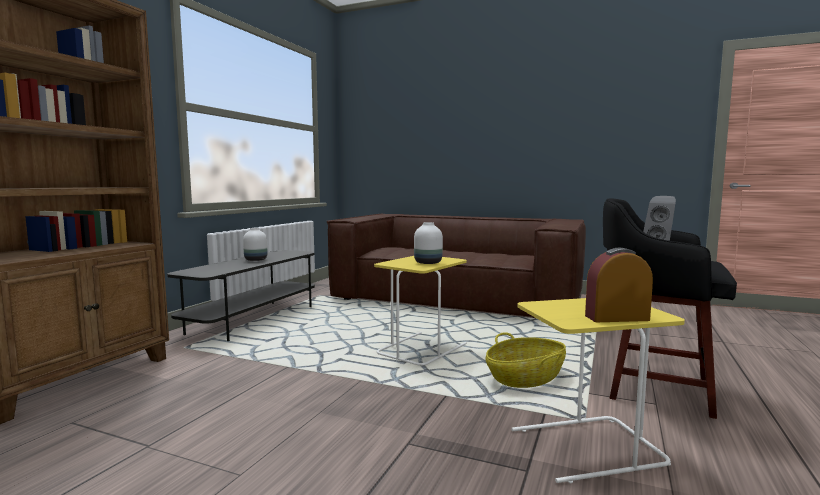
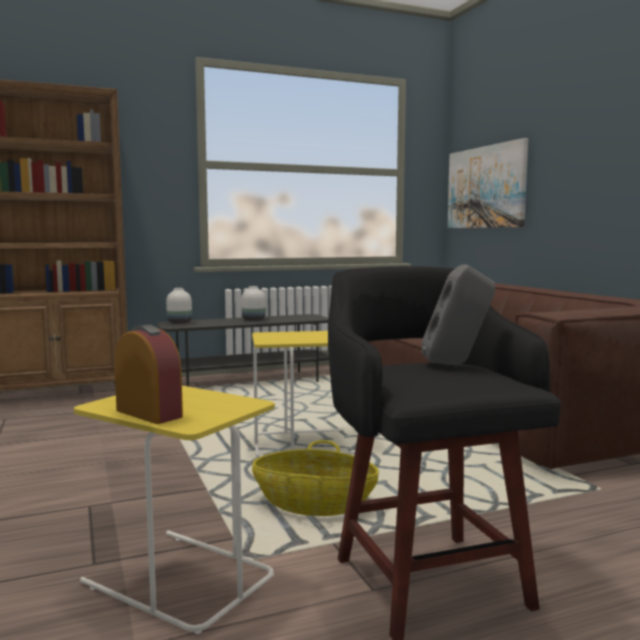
camera: 45 degrees right, 0 degrees up
(384, 145) = (486, 187): none -> picture
(428, 263) = (299, 339): white vase -> white vase (179, 323)

